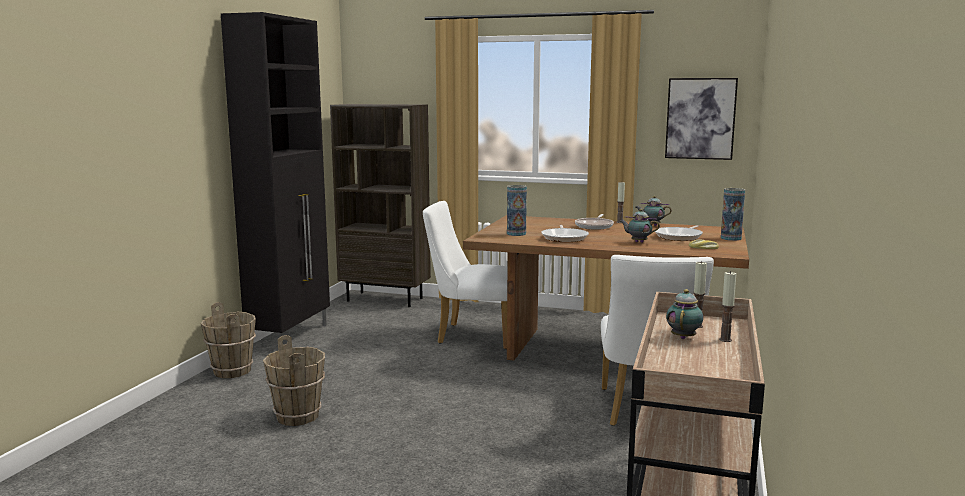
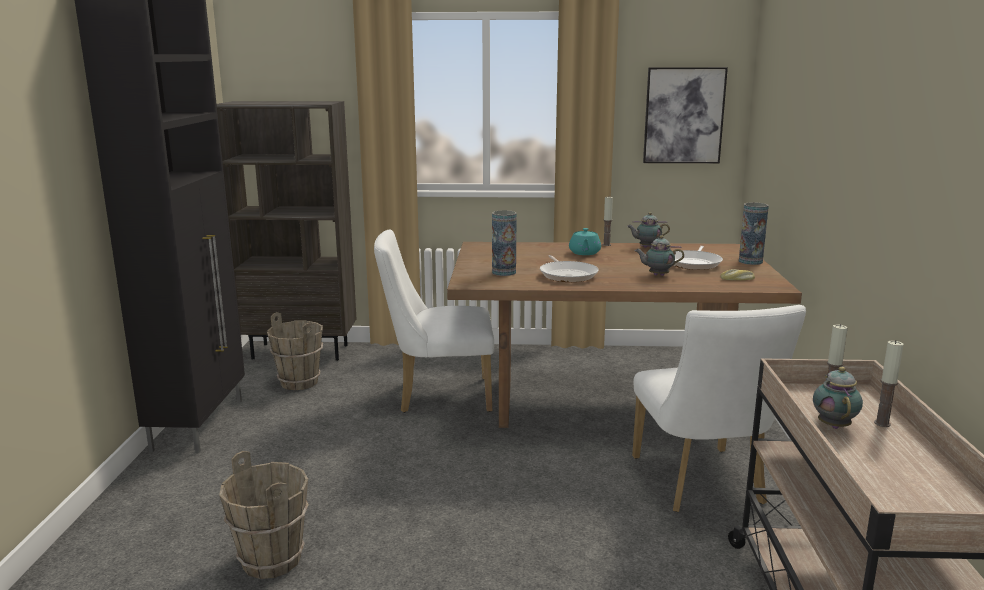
camera: 15 degrees left, 5 degrees up
(233, 371) = (141, 494): brown bucket -> brown bucket (299, 382)
(594, 226) = (584, 253): frying pan -> turquoise teapot

